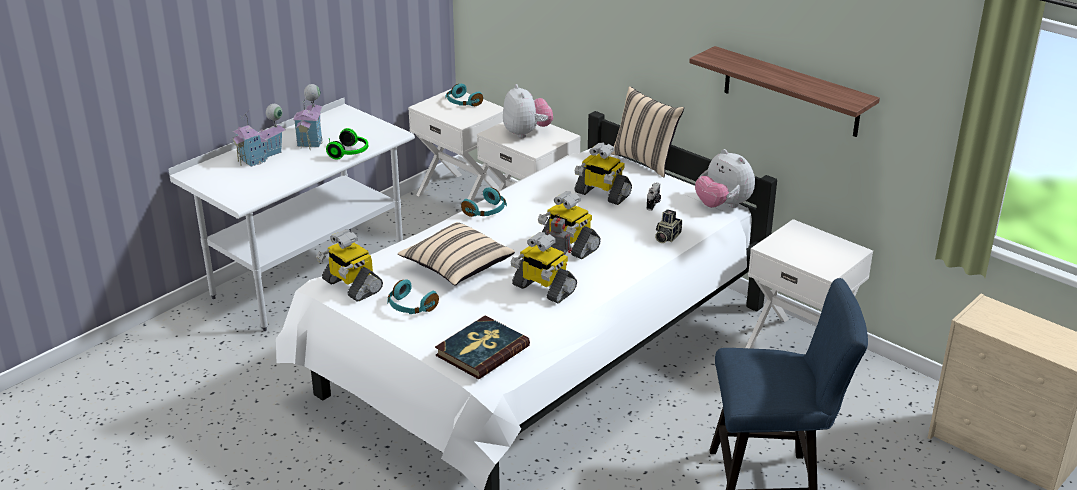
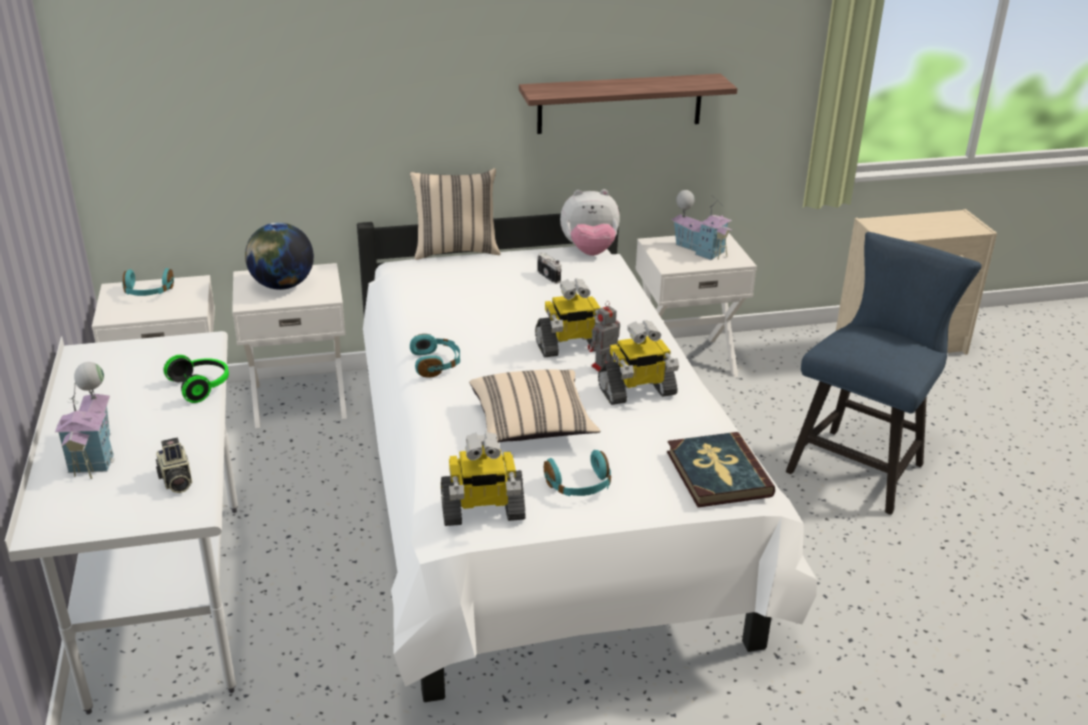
camera: 55 degrees left, 0 degrees up
(312, 138) = (114, 399): toy house -> toy house (700, 249)
(526, 133) = (282, 285): plush toy -> globe
(602, 194) = (494, 292): toy robot -> none
(666, 237) = (617, 295): camera -> camera (176, 481)

